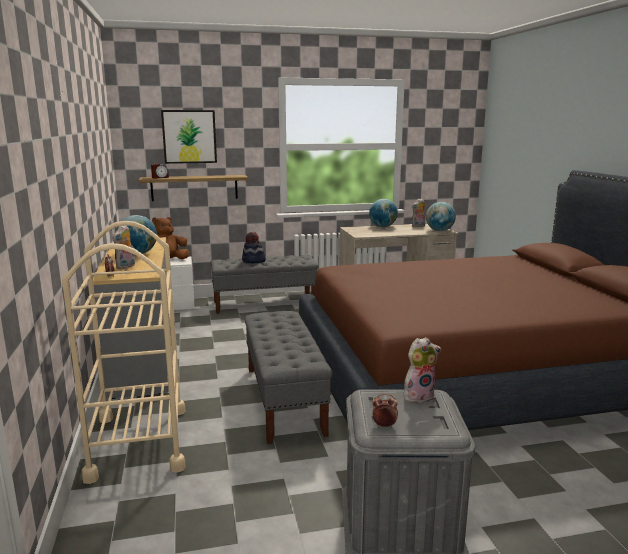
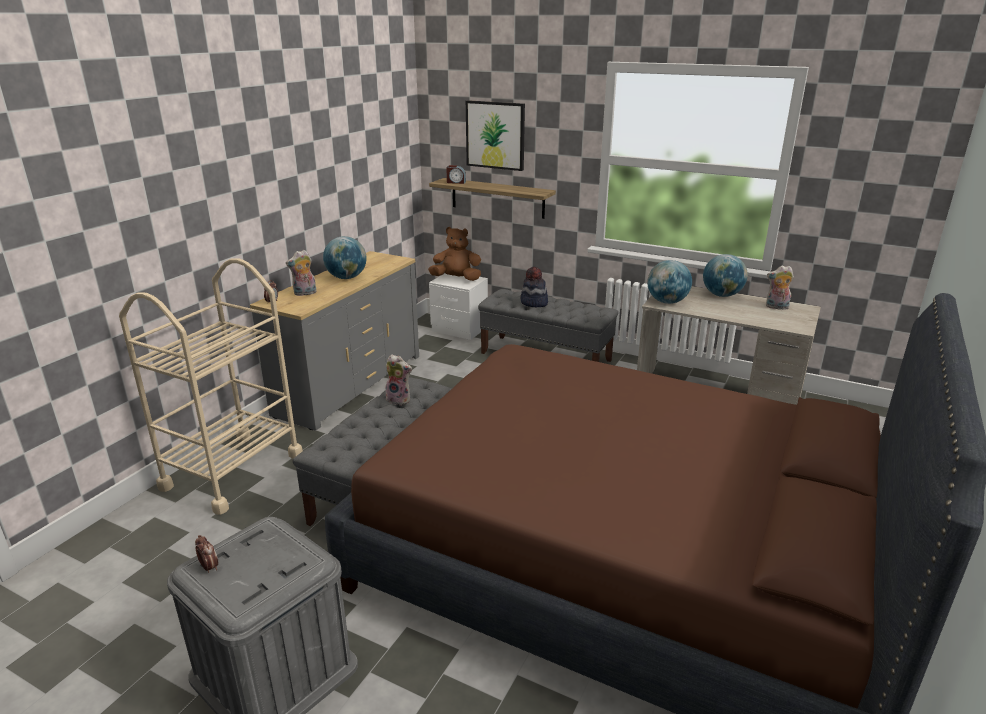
camera: 40 degrees right, 10 degrees up
(419, 396) = (296, 554): plush toy -> plush toy (400, 399)
(439, 231) = (790, 324): globe -> globe (667, 302)

